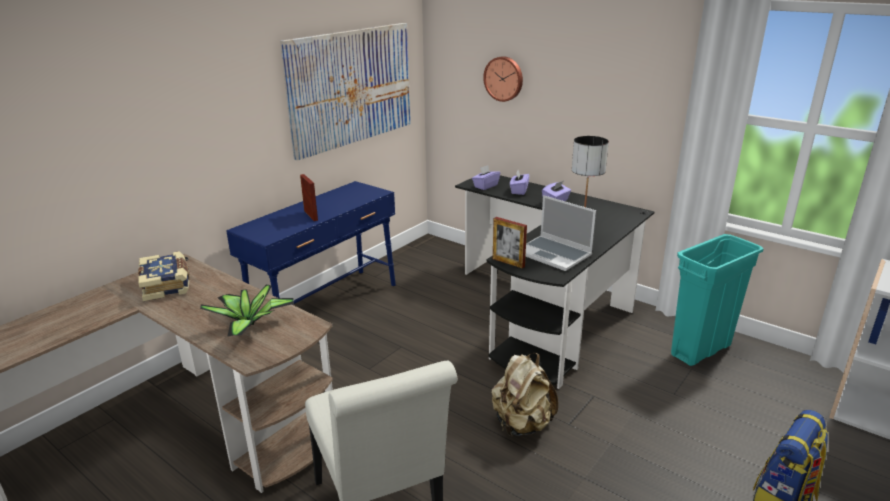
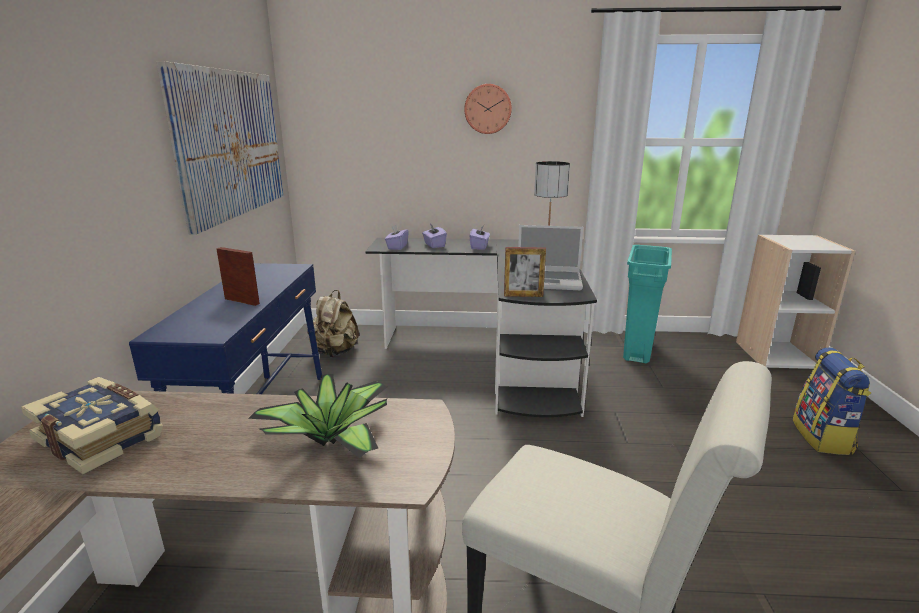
camera: 35 degrees left, 5 degrees down
(504, 78) = (390, 133): wall clock -> wall clock (487, 109)
(521, 424) = (594, 460): beige backpack -> beige backpack (335, 352)

